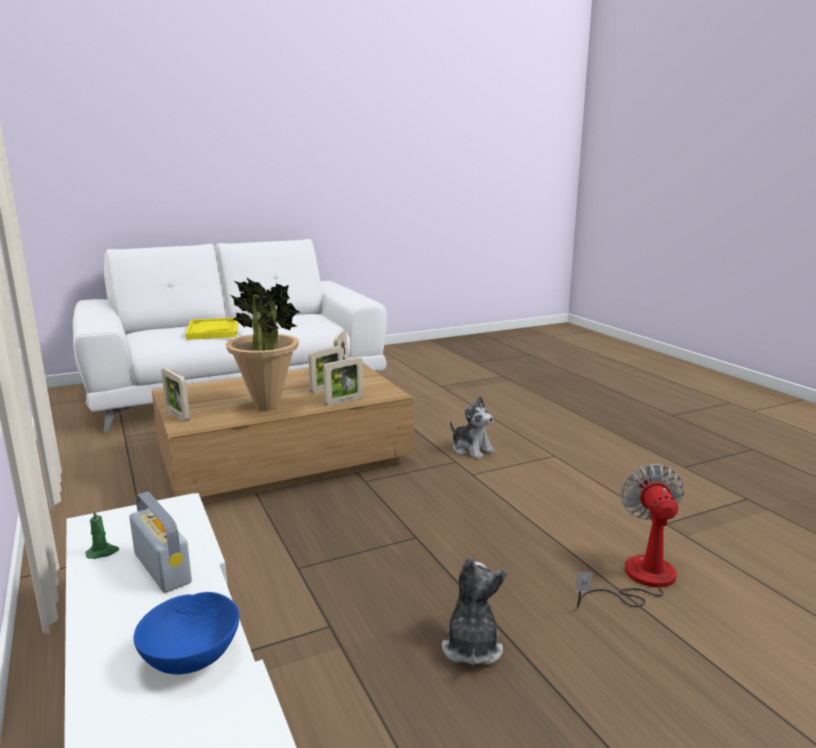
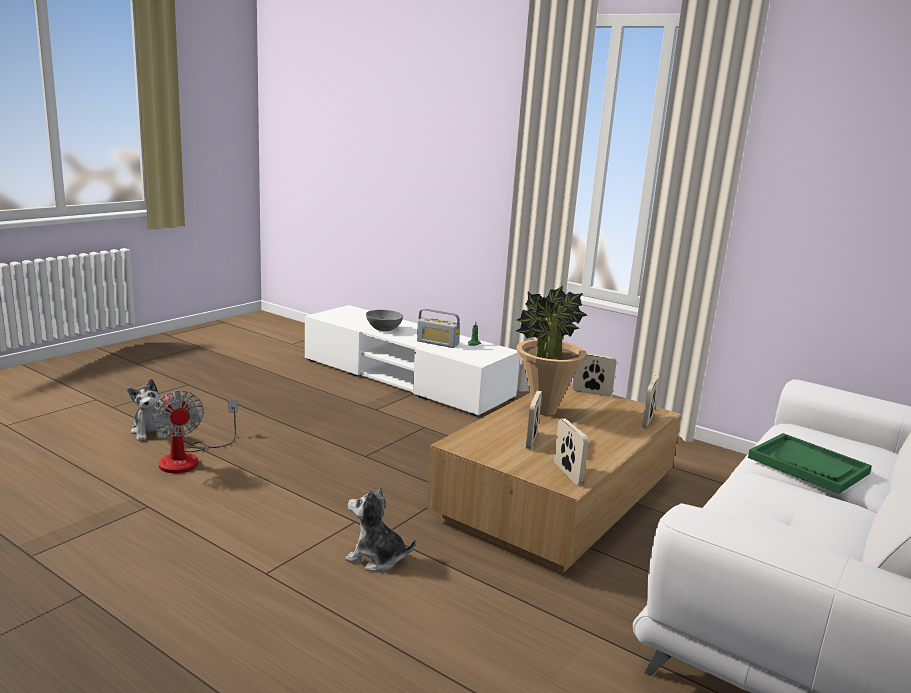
camera: 150 degrees right, 0 degrees up
(191, 657) = (384, 329): blue bowl -> grey bowl
(213, 331) = (808, 465): yellow tray -> green tray
(344, 401) = (489, 427): picture frame -> picture frame (647, 421)
(471, 647) = (294, 414): plush toy -> plush toy (151, 431)

